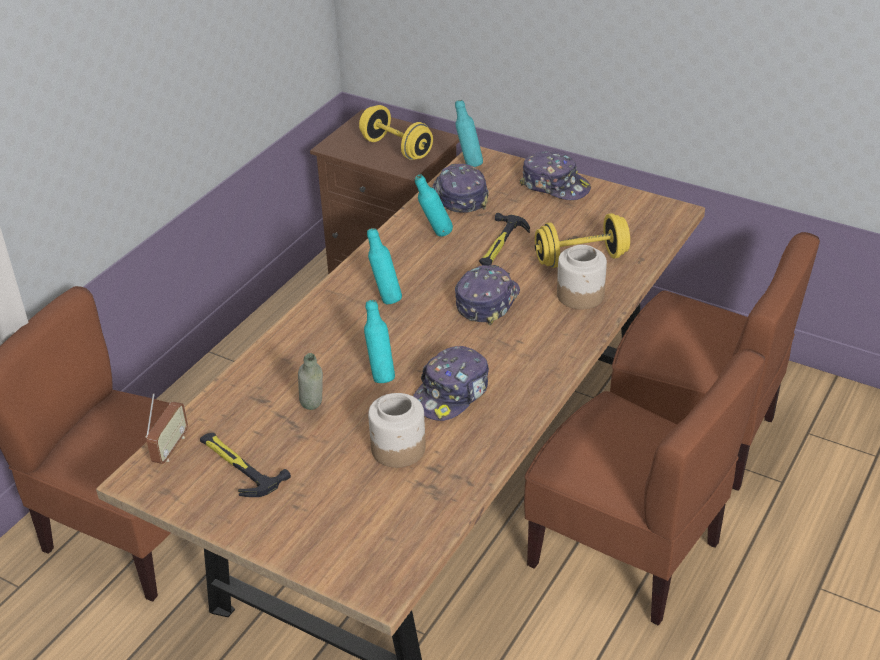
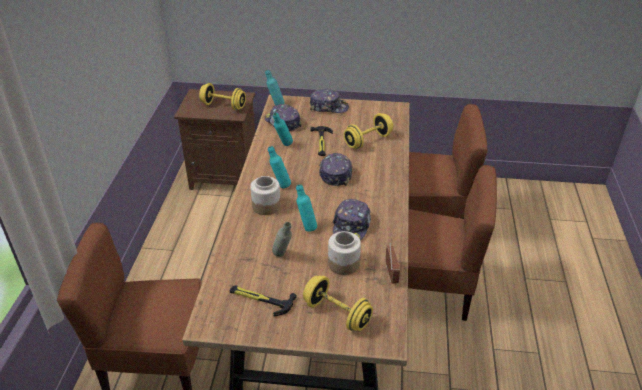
camera: 25 degrees left, 0 degrees up
(170, 448) = (213, 302): radio -> radio (391, 274)
(334, 522) = (337, 314): none -> yellow dumbbell
(580, 295) = (380, 159): jar -> jar (266, 206)

